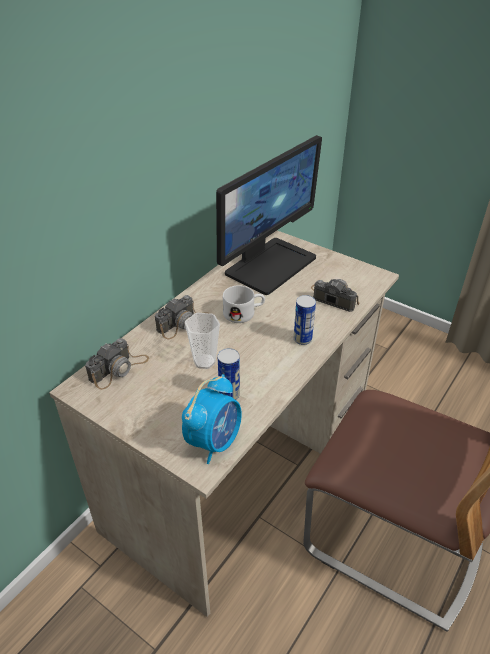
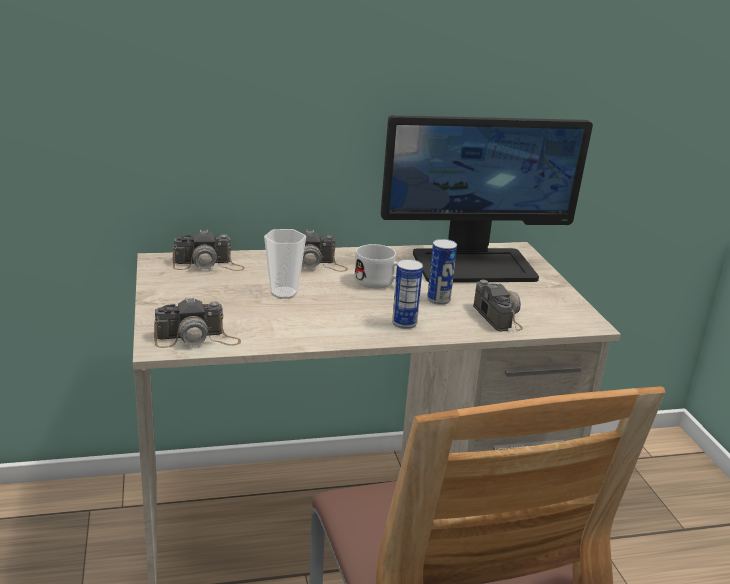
camera: 40 degrees right, 15 degrees down
(214, 441) = (197, 339): alarm clock -> camera
(229, 394) = (264, 321): can -> can (438, 300)

